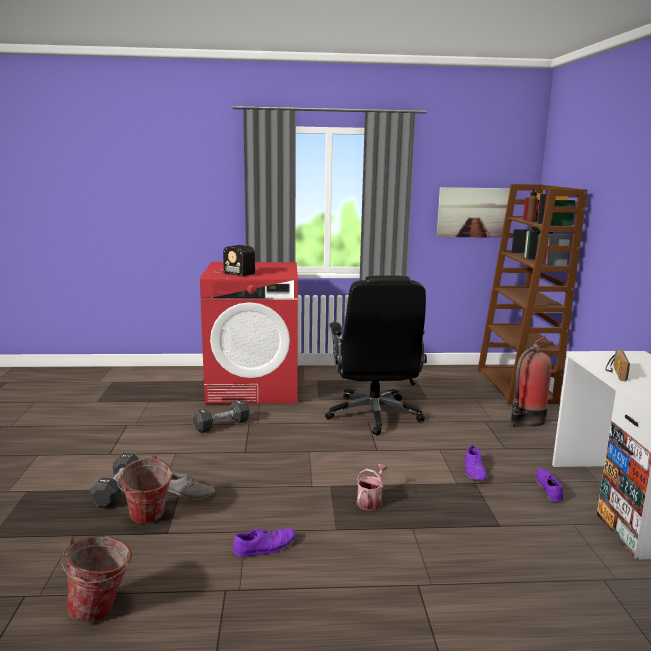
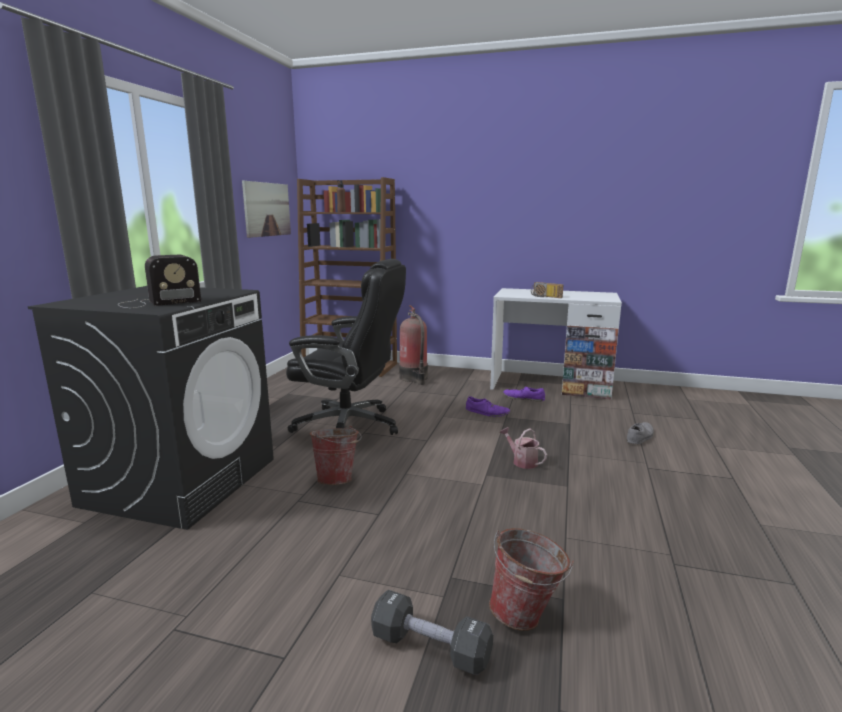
camera: 70 degrees left, 0 degrees up
(102, 610) = (735, 669): bucket -> bucket (337, 479)
(188, 492) = (465, 571): grey shoe -> grey shoe (639, 437)
(221, 425) = (281, 522): black dumbbell -> none
(254, 388) = (182, 481): red washing machine -> black washing machine
(265, 547) = (596, 529): purple shoe -> none

